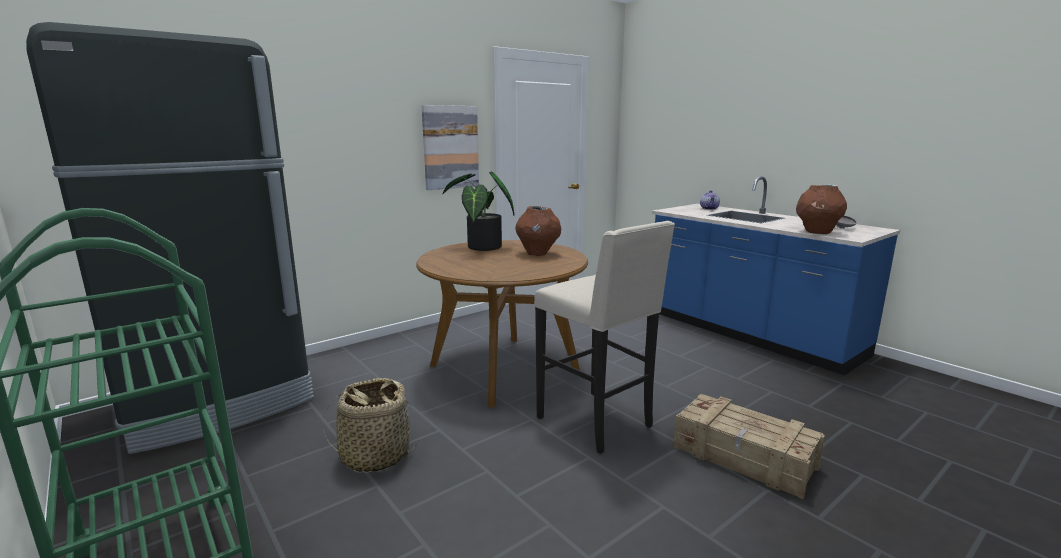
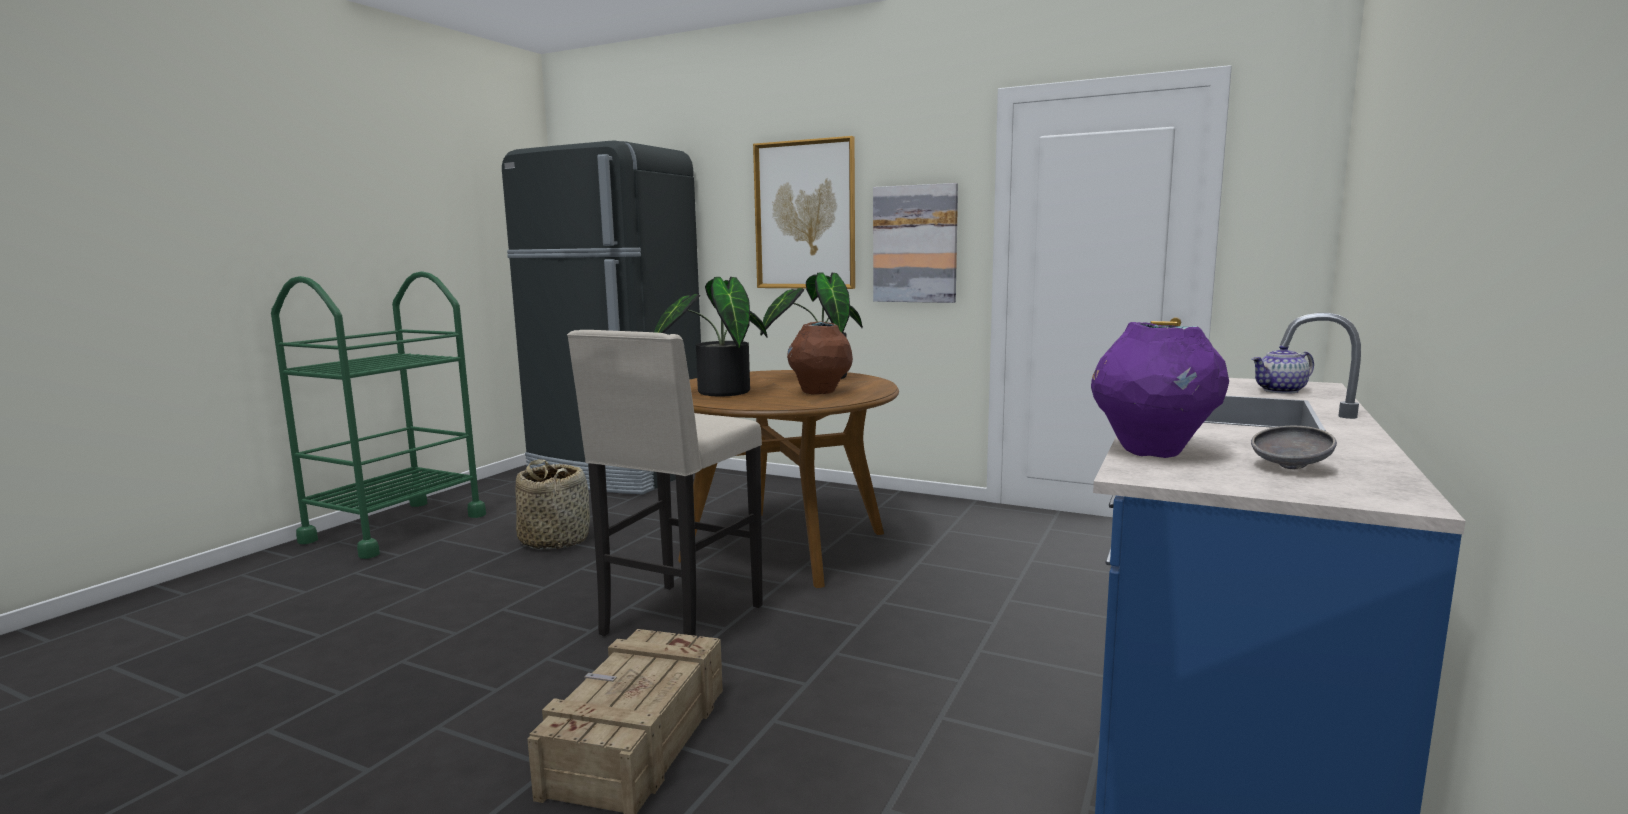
camera: 65 degrees right, 5 degrees down
(366, 124) = (805, 215): none -> picture
(498, 269) = (717, 392): none -> potted plant
(817, 232) = (1152, 451): brown vase -> purple vase

